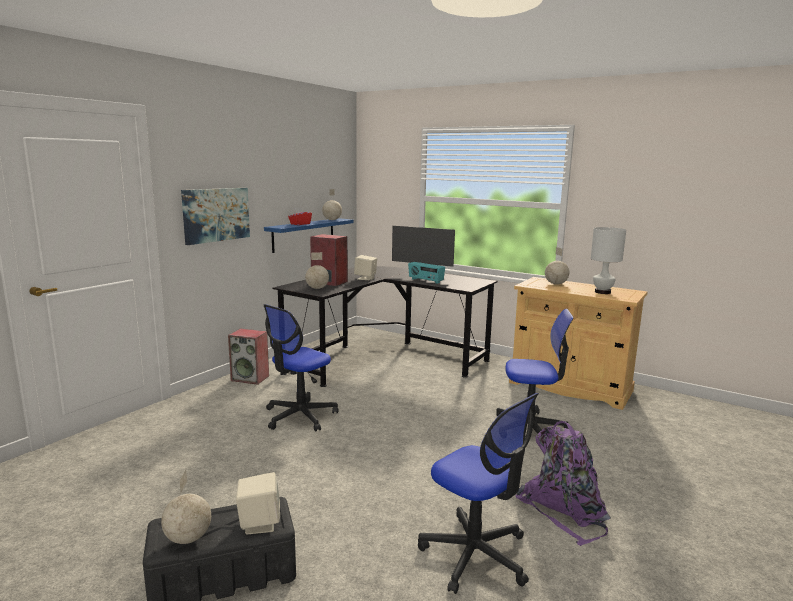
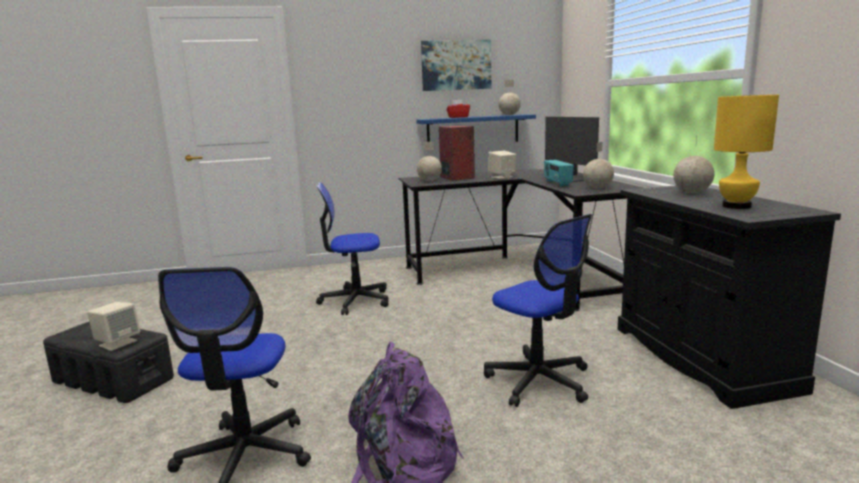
camera: 45 degrees right, 0 degrees up
(189, 538) = (79, 336): globe -> globe (598, 188)
(216, 214) = (357, 105): picture -> picture (456, 65)
(250, 378) = (379, 265): speaker -> none
(570, 387) = (701, 357): beige cabinet -> black cabinet
(602, 292) = (736, 206): white table lamp -> yellow table lamp

